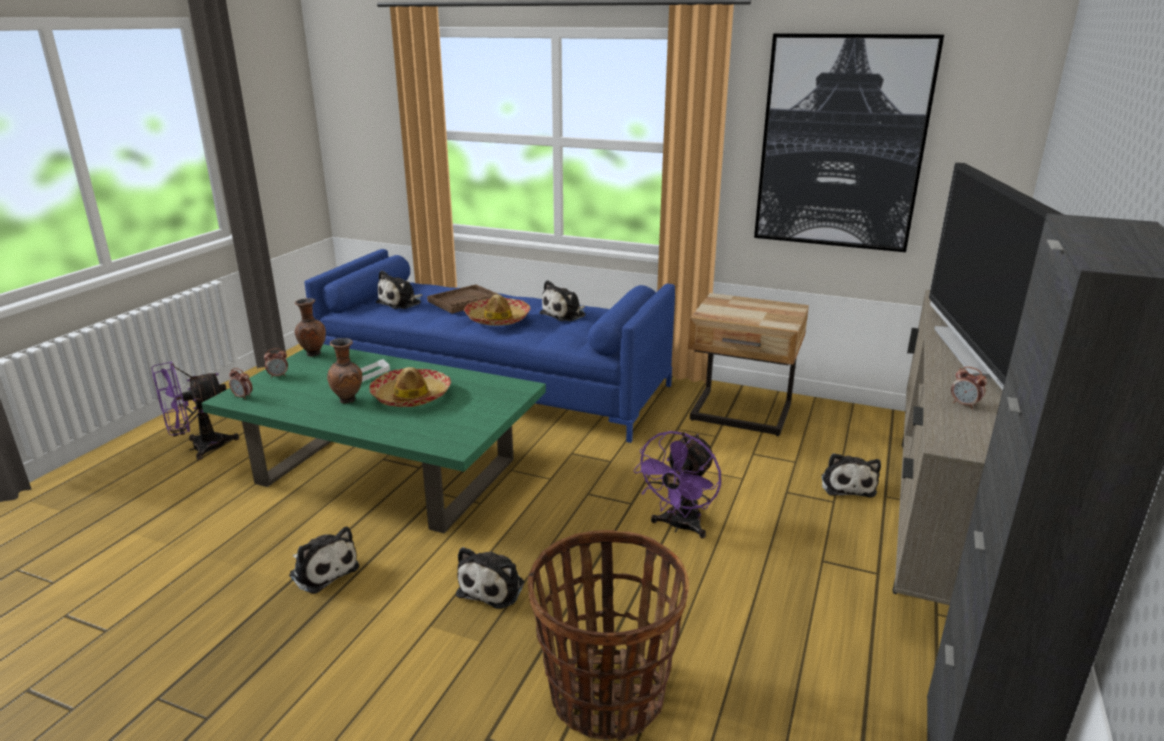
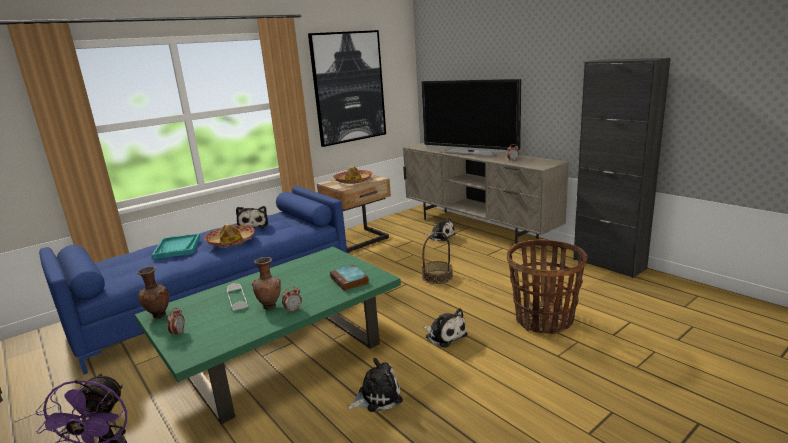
camera: 60 degrees left, 5 degrees down
(243, 397) = (196, 351): alarm clock -> alarm clock (293, 310)
(401, 303) = (130, 270): plush toy -> none
(411, 396) = (295, 284): hat -> hat (353, 181)
(436, 427) = (350, 281): none -> book
(464, 301) = (177, 247): brown tray -> turquoise tray
(679, 526) = (437, 277): purple fan -> basket

